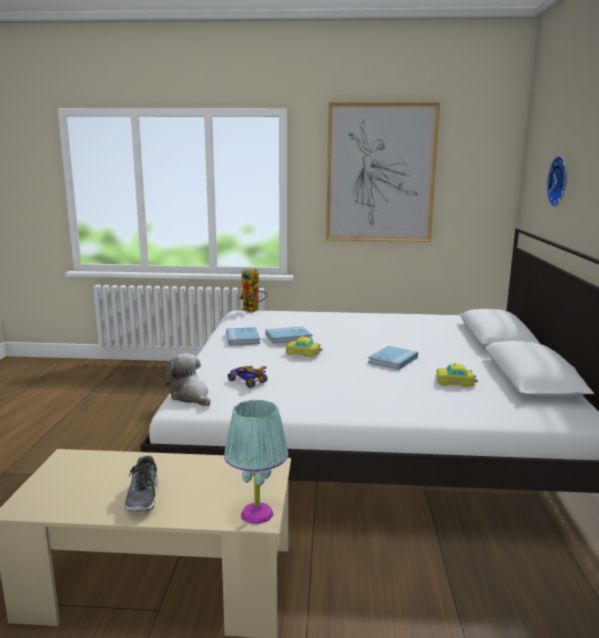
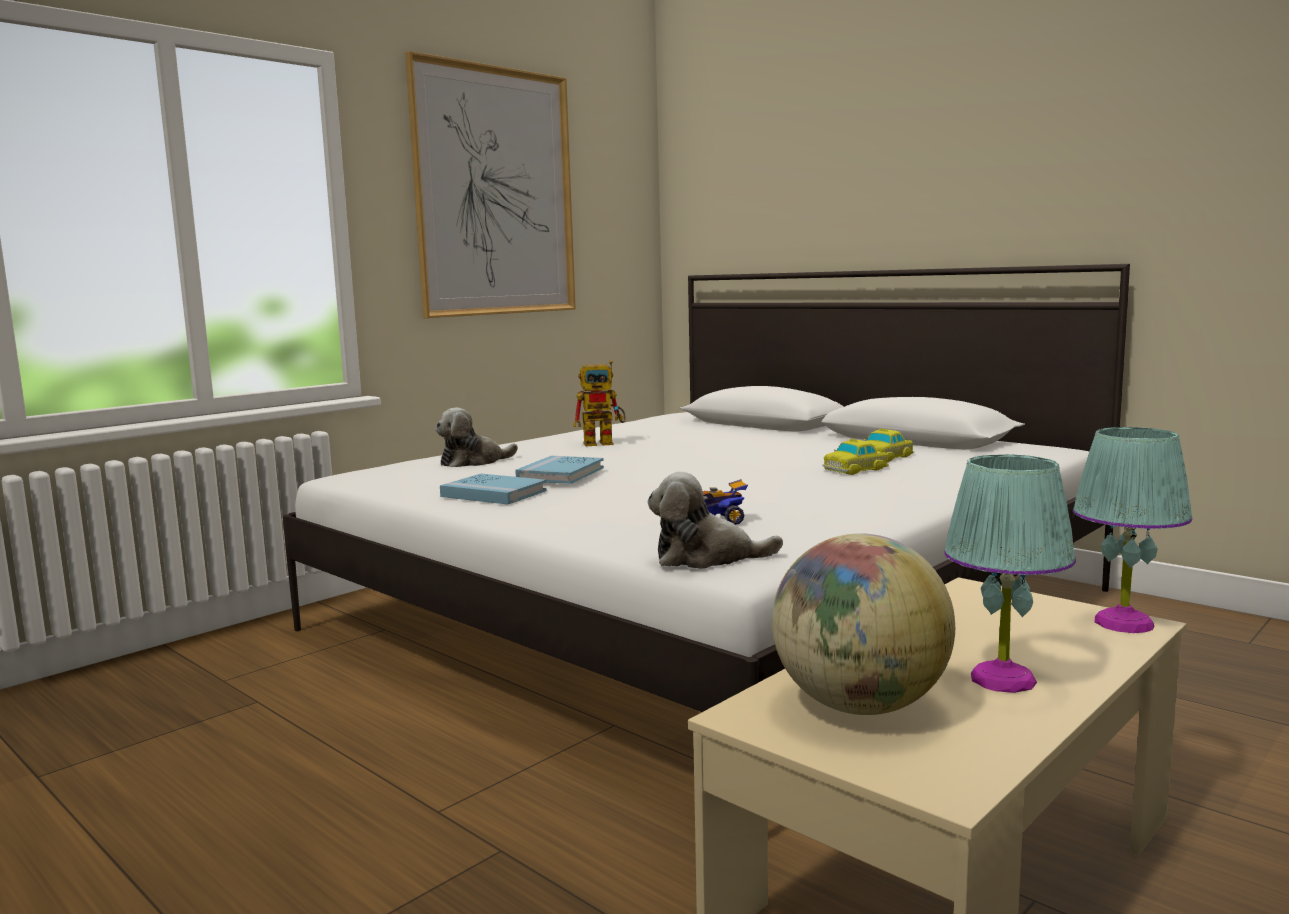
camera: 50 degrees left, 5 degrees down
(89, 474) = (859, 706): none -> globe
(143, 497) = (1002, 679): shoe -> turquoise table lamp
(254, 310) = (363, 469): toy robot -> toy robot (605, 443)
(290, 320) = (473, 463): none -> plush toy
(304, 353) = (645, 482): toy car -> toy car (856, 469)
(393, 360) = (762, 459): blue book -> none
(560, 181) = (797, 192): wall clock -> none

